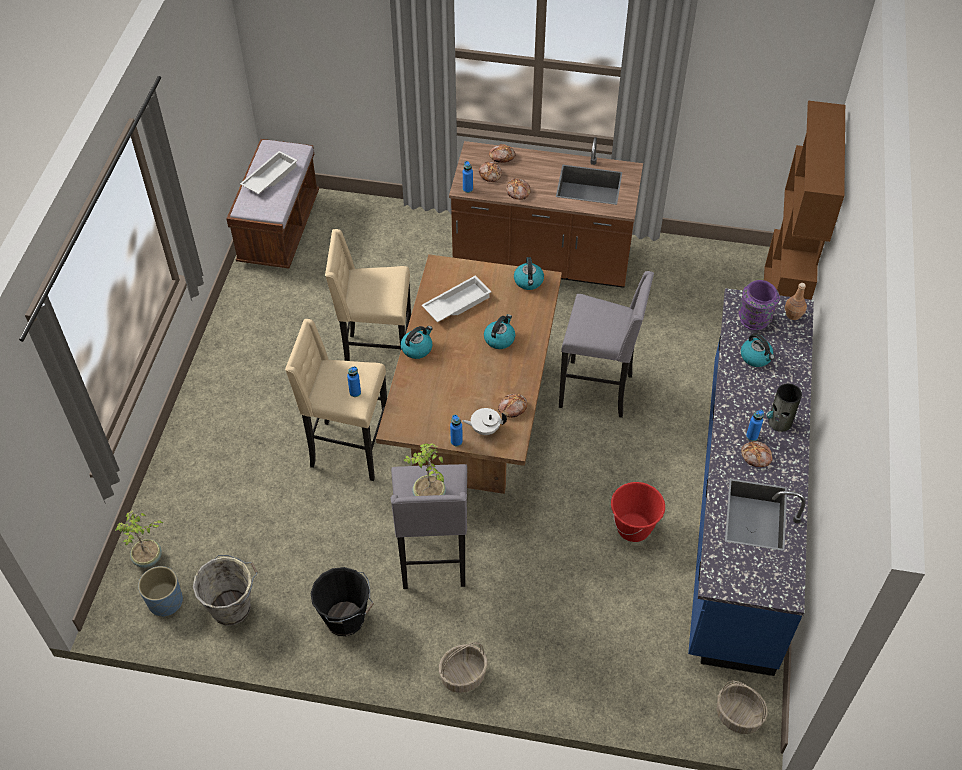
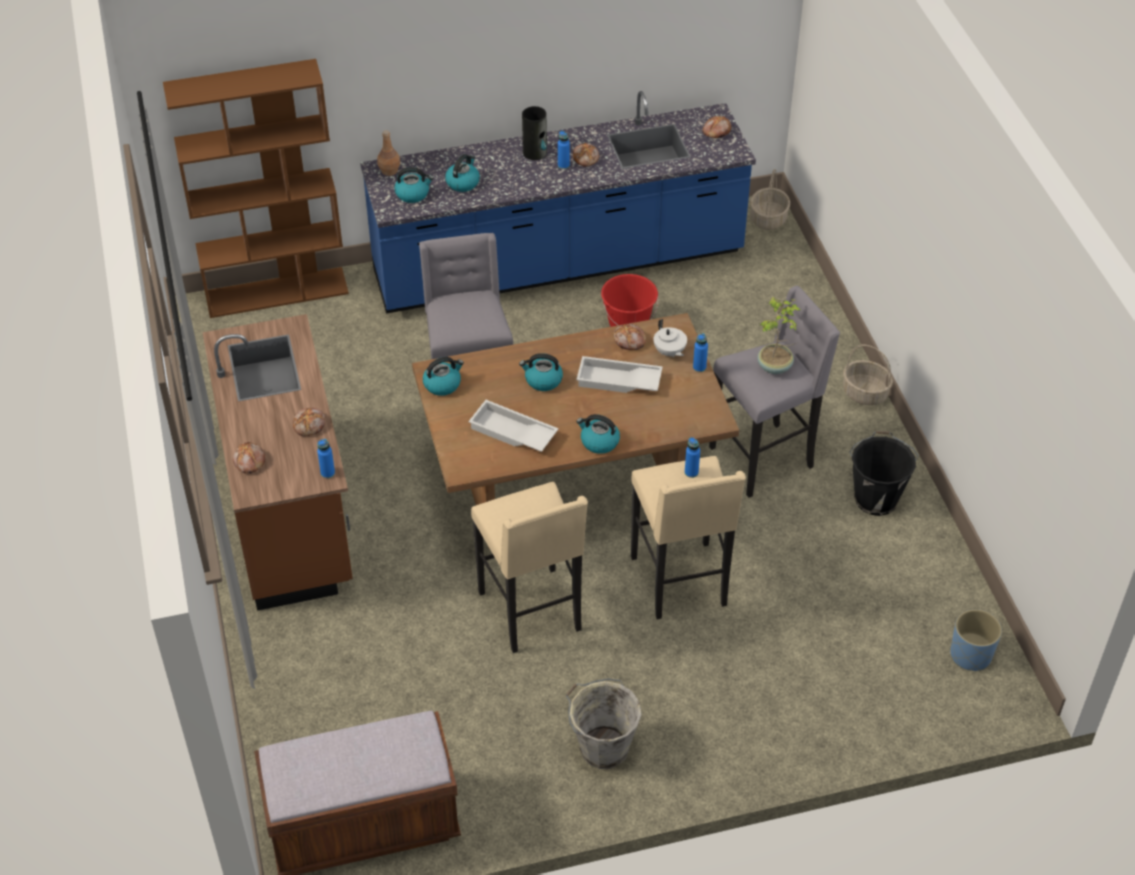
camera: 115 degrees left, 5 degrees down
(148, 559) = (937, 698): potted plant -> none
(232, 607) = (932, 594): grey bucket -> grey bucket (602, 747)
(269, 177) = (353, 764): white tray -> white tray (618, 381)
(490, 174) = (289, 461): bread -> bread (716, 131)
(754, 320) = (413, 194): purple vase -> kettle

